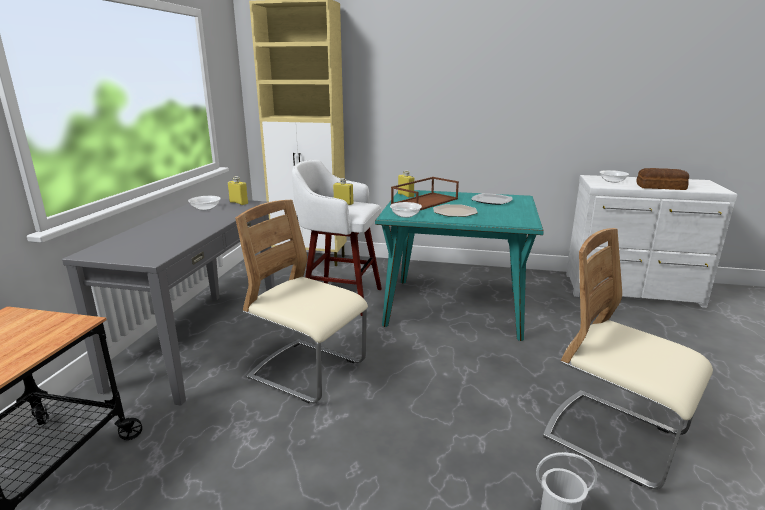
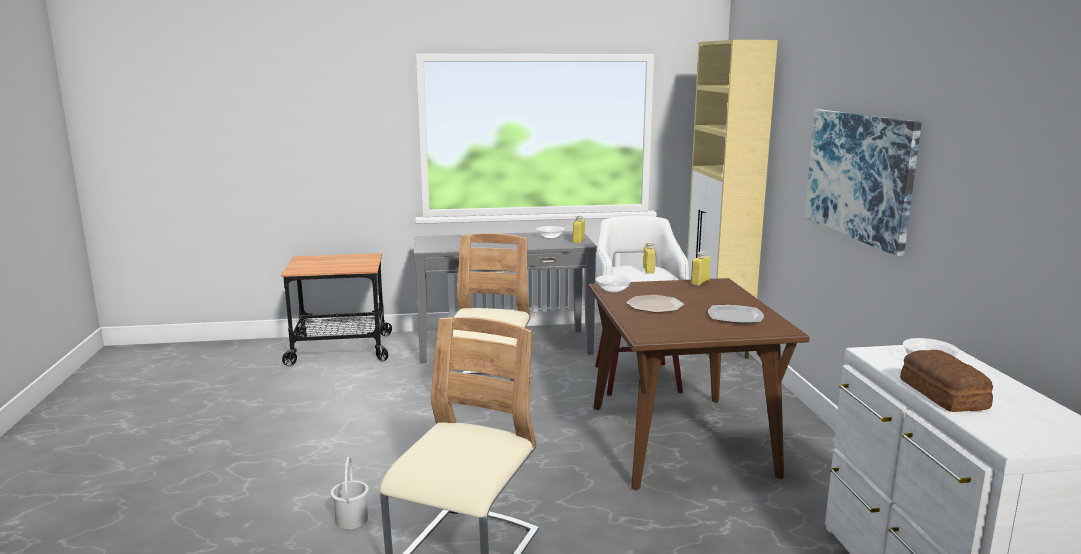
camera: 70 degrees right, 5 degrees down
(425, 201) = (683, 291): brown tray -> none
(454, 307) = (679, 439): turquoise dining table -> brown dining table
(470, 97) = (859, 176): none -> picture

